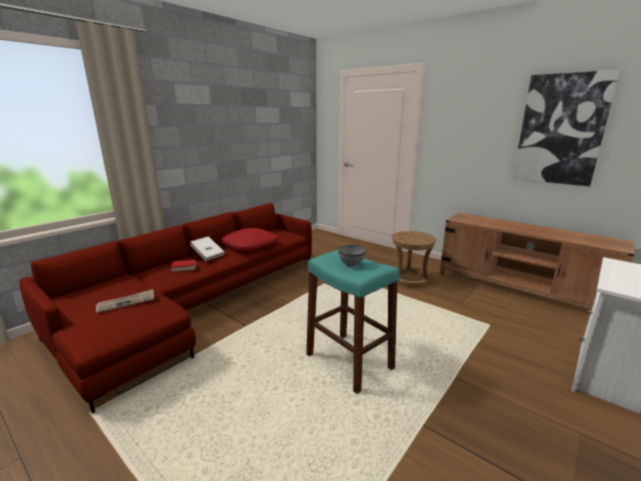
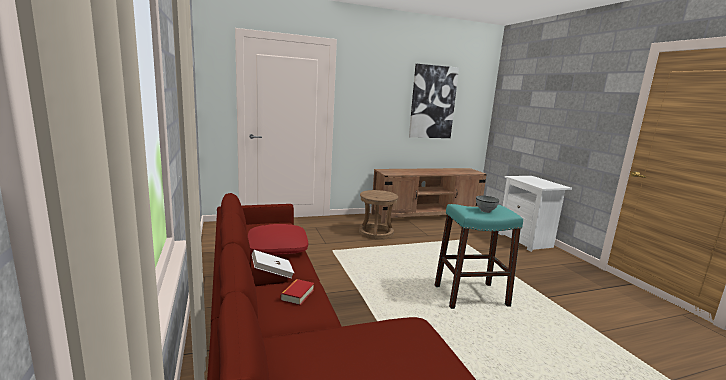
camera: 60 degrees left, 5 degrees down
(126, 302) = (377, 345): newspaper -> none

